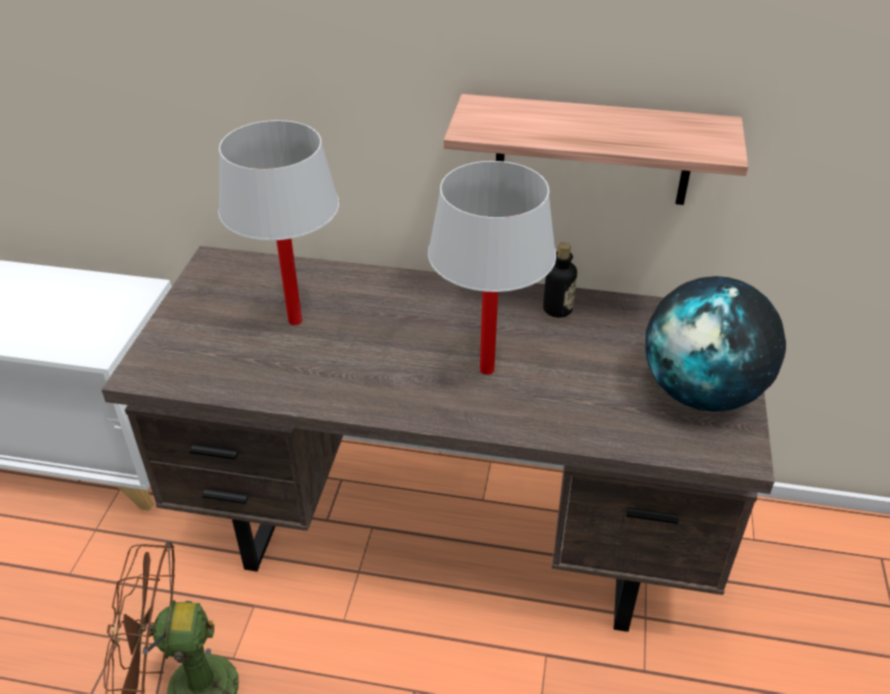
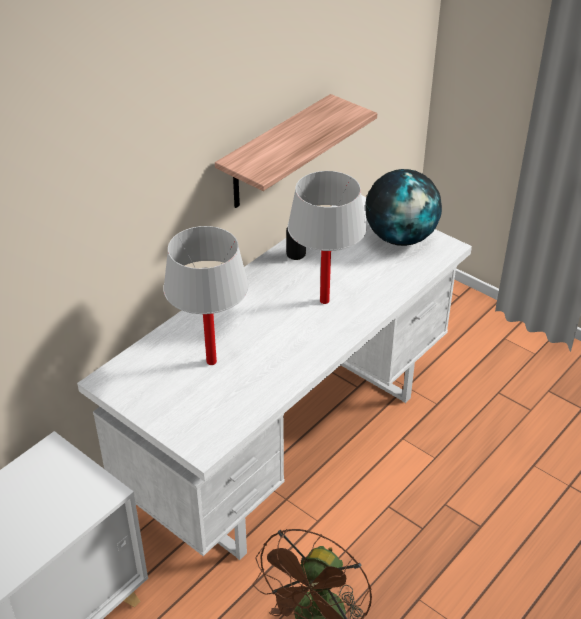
camera: 60 degrees left, 0 degrees up
(448, 535) = (290, 443): brown desk -> white desk

